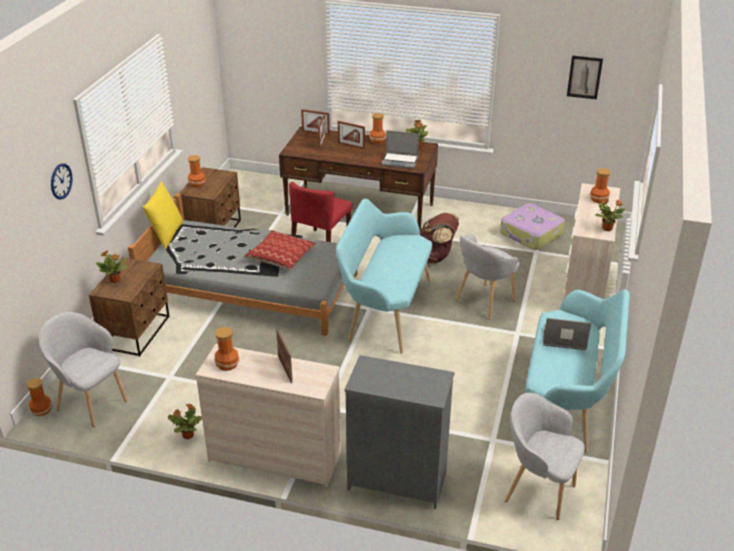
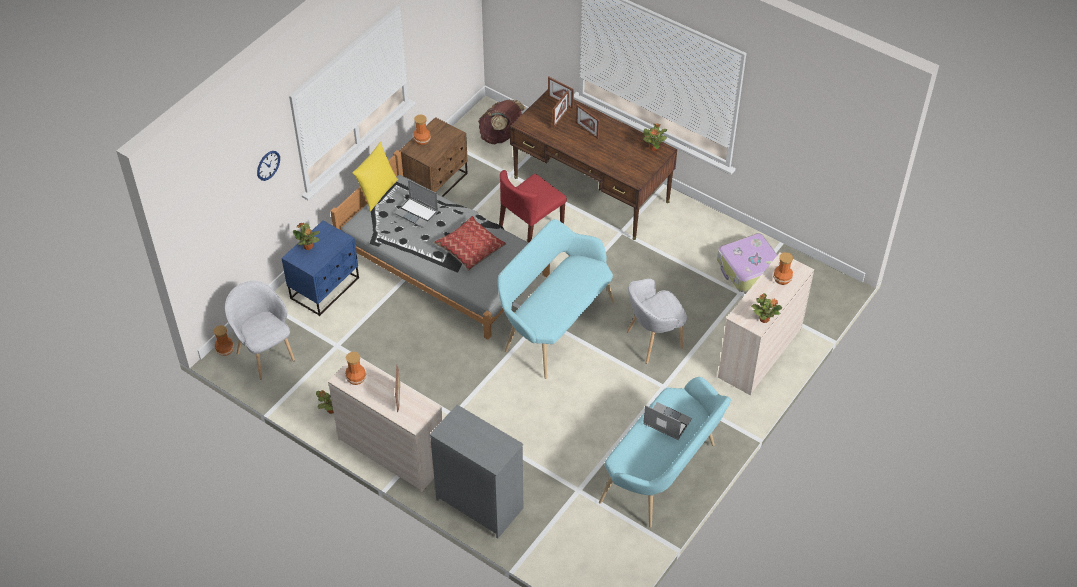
camera: 20 degrees right, 15 degrees up
(137, 332) = (325, 288): brown nightstand -> blue nightstand
(377, 140) = (617, 129): vase -> none
(400, 161) = (625, 166): laptop -> laptop (417, 213)
(434, 257) = (634, 273): brown backpack -> brown backpack (501, 136)
(538, 490) = (588, 548): grey armchair -> none
(584, 77) = (823, 137): picture -> none

